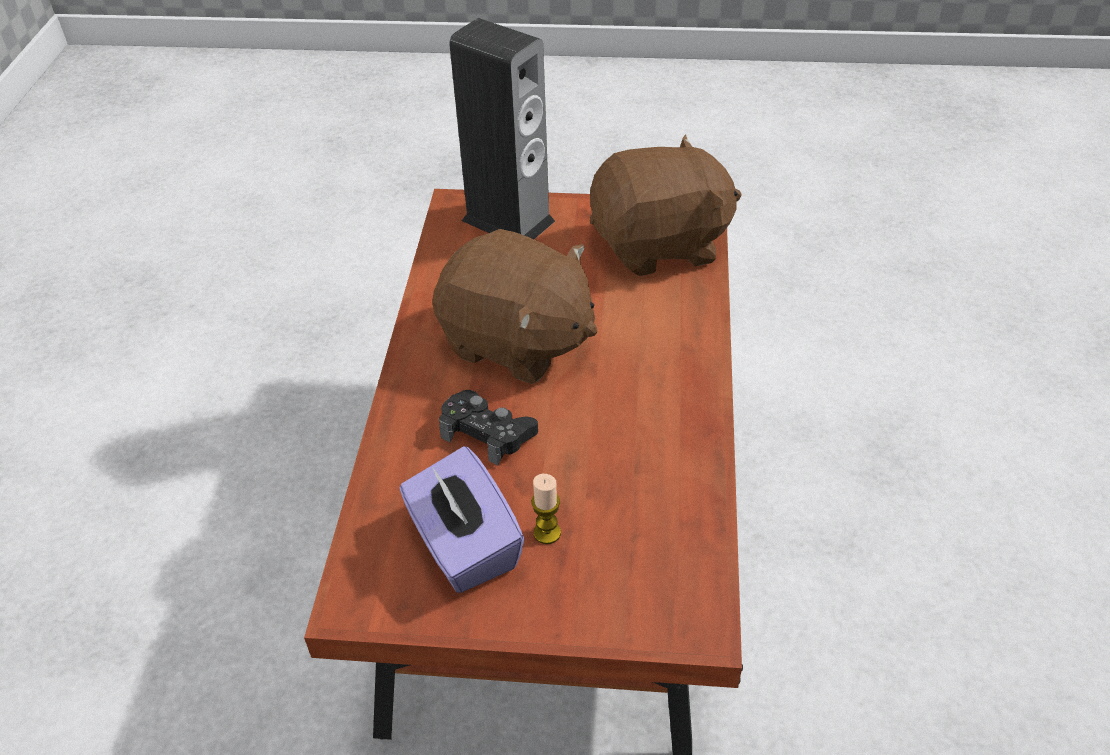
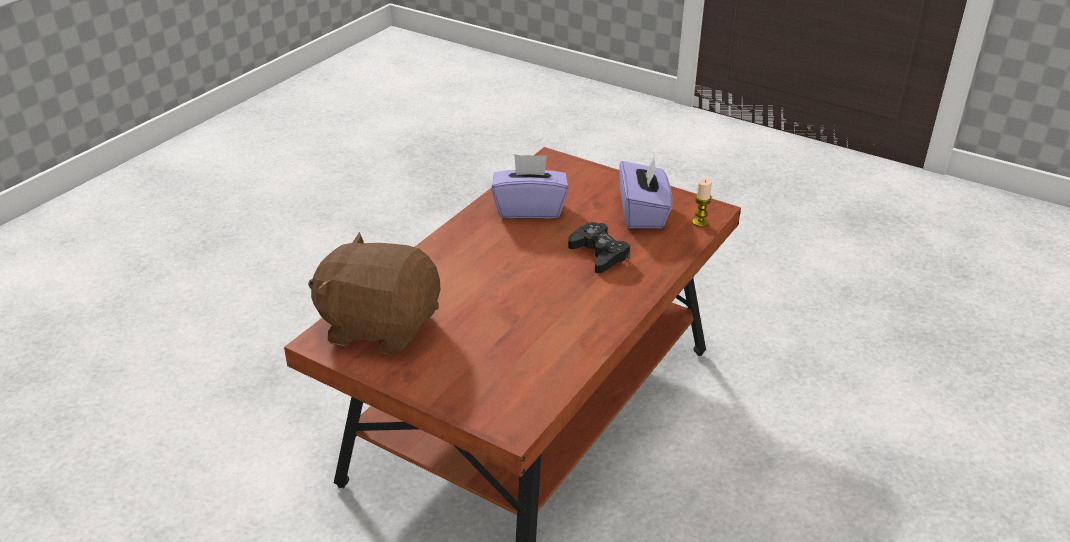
camera: 155 degrees left, 10 degrees down
(508, 221) = (478, 392): speaker -> none
(517, 342) = (544, 296): brown plush toy -> none
(547, 533) = (596, 205): candle -> candle (700, 222)
(641, 482) = (529, 209): none -> purple tissue box

